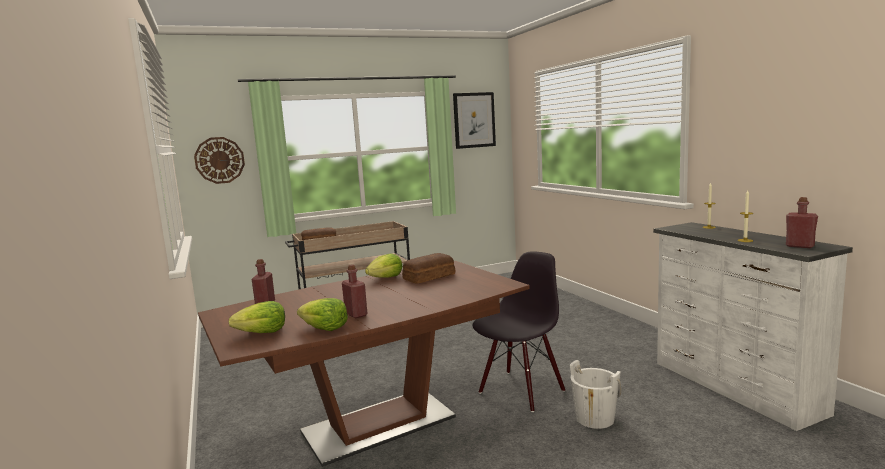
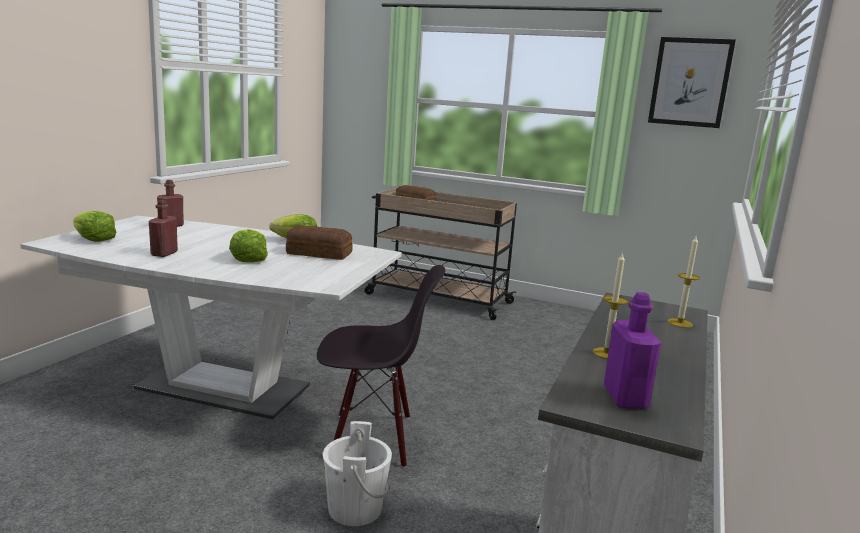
camera: 45 degrees right, 5 degrees up
(219, 160) = (360, 92): wall clock -> none
(324, 328) = (115, 252): lettuce -> lettuce (247, 259)
(378, 425) = (224, 388): brown dining table -> white dining table
(799, 246) = (625, 398): red bottle -> purple bottle

